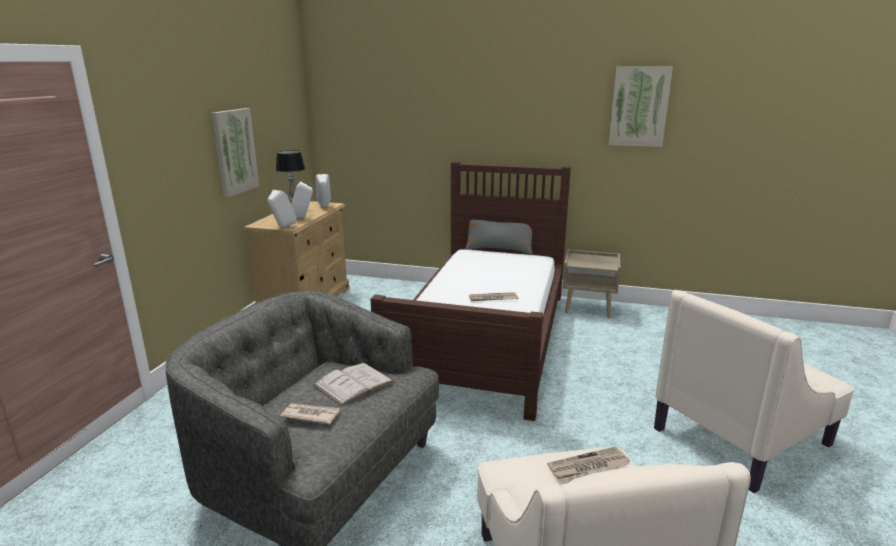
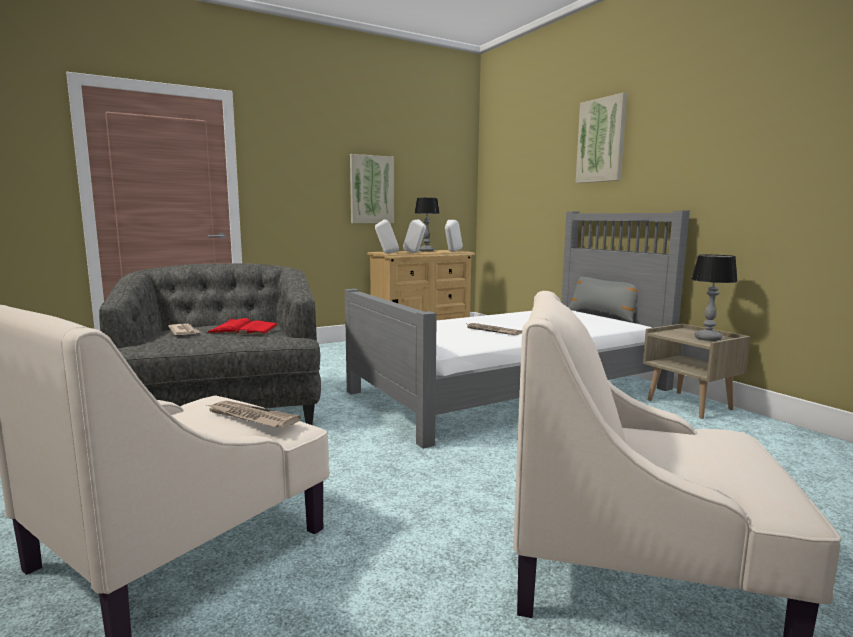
camera: 45 degrees right, 10 degrees down
(354, 384) = (243, 329): white book -> red book
(484, 338) = (512, 390): brown bed -> grey bed
(602, 261) = (708, 338): none -> table lamp
(639, 107) = (785, 119): picture -> picture (601, 140)

